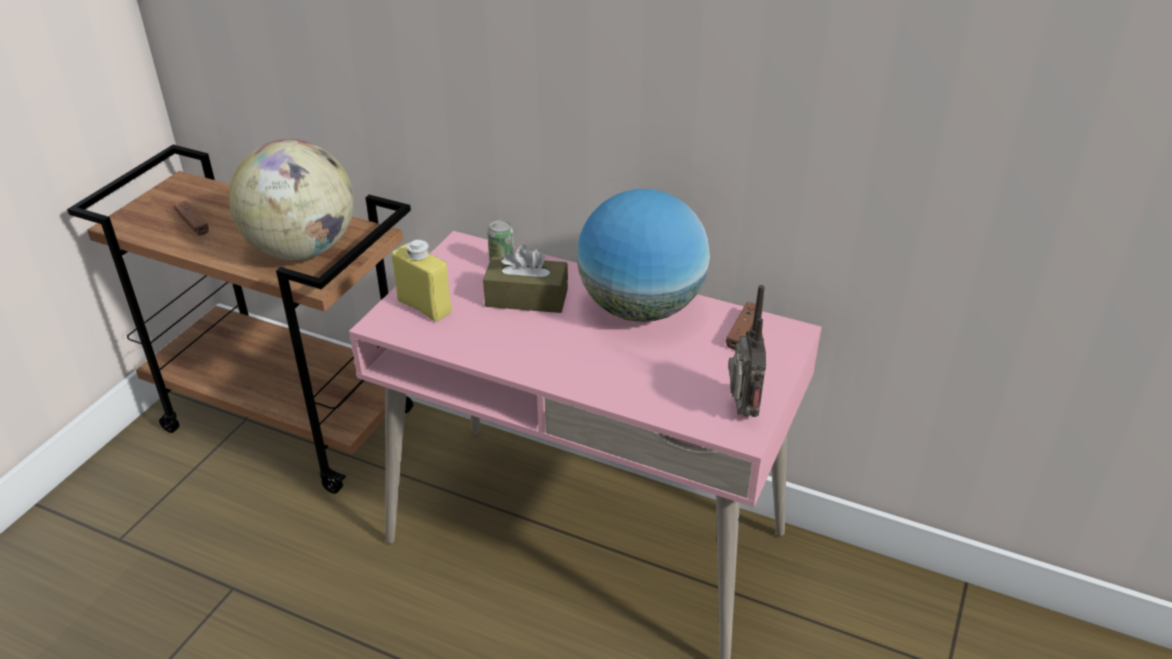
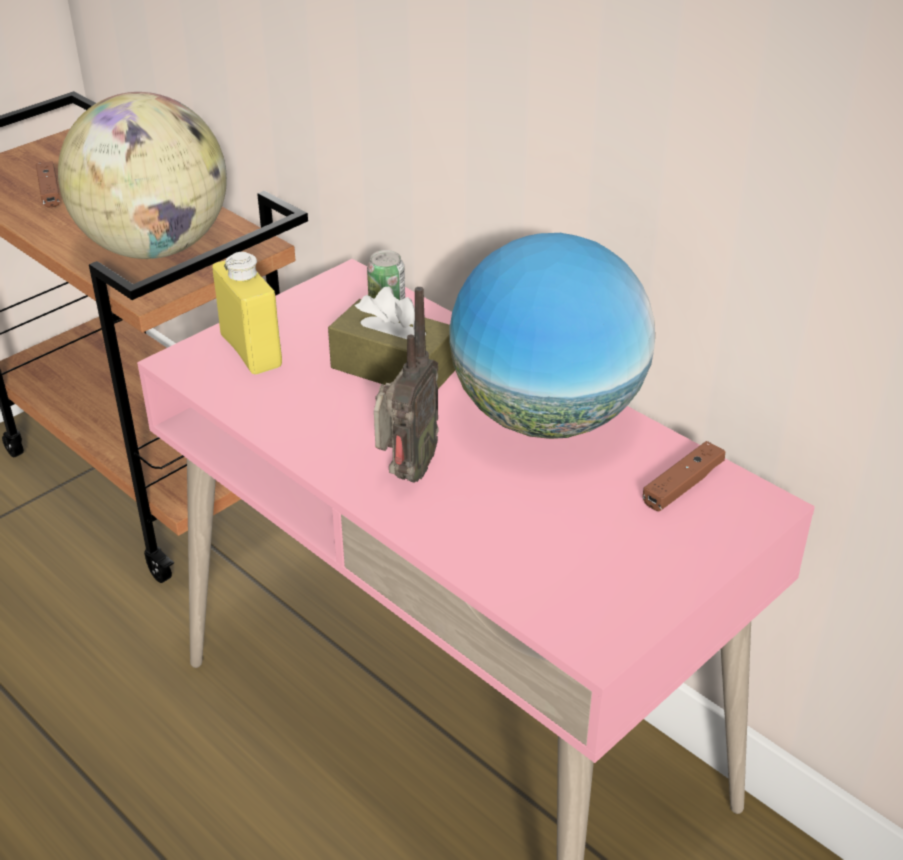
camera: 20 degrees right, 0 degrees up
(741, 412) = (611, 607): radio -> radio (406, 473)

